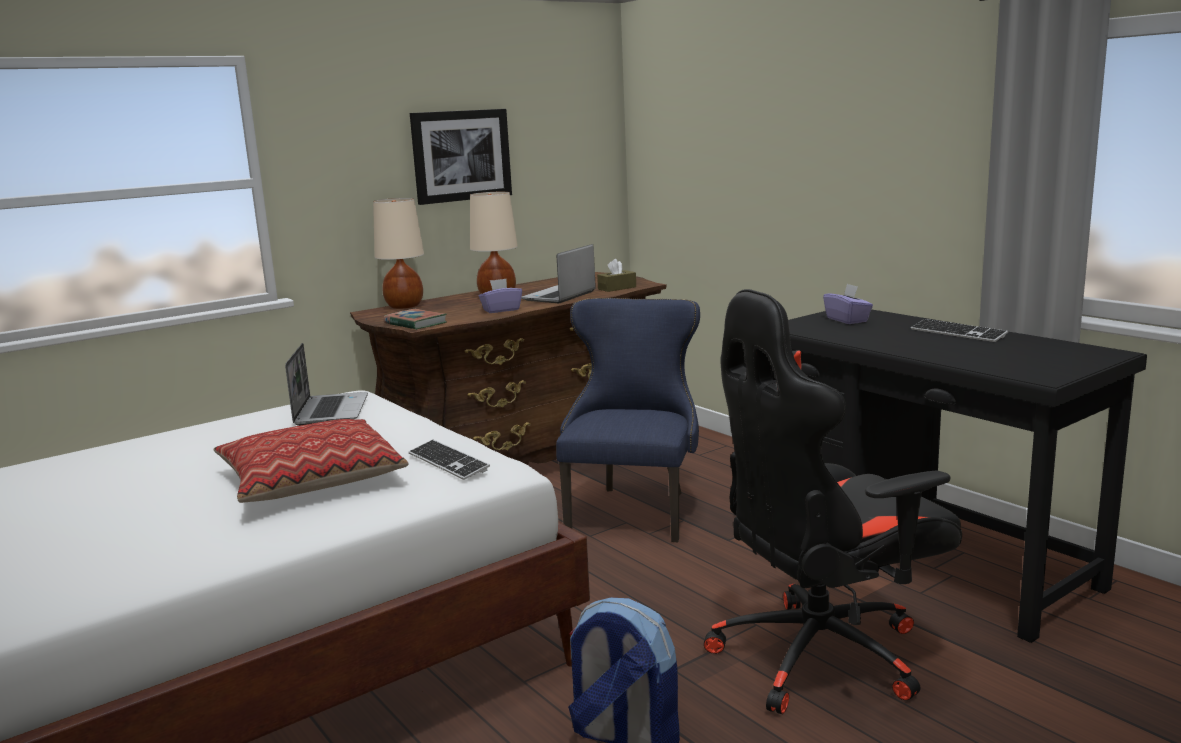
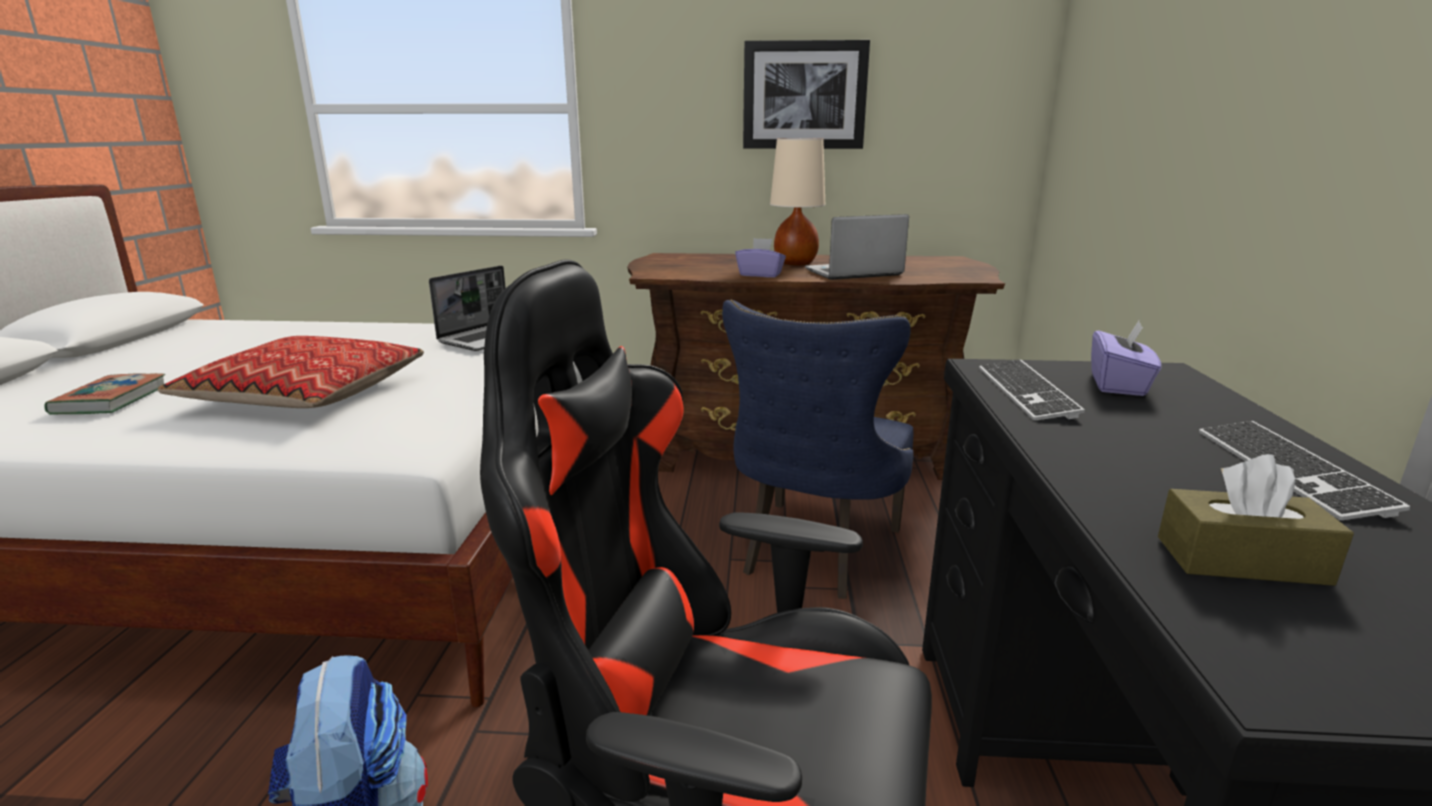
camera: 40 degrees right, 5 degrees up
(405, 306) = (702, 256): beige table lamp -> none
(415, 323) = (658, 271): book -> book (111, 400)
(448, 462) = (401, 418): keyboard -> keyboard (1025, 392)
(617, 288) = (935, 276): brown tissue box -> brown tissue box (1241, 560)
(633, 511) = (814, 551): blue chair -> blue chair turned 150 degrees clockwise

